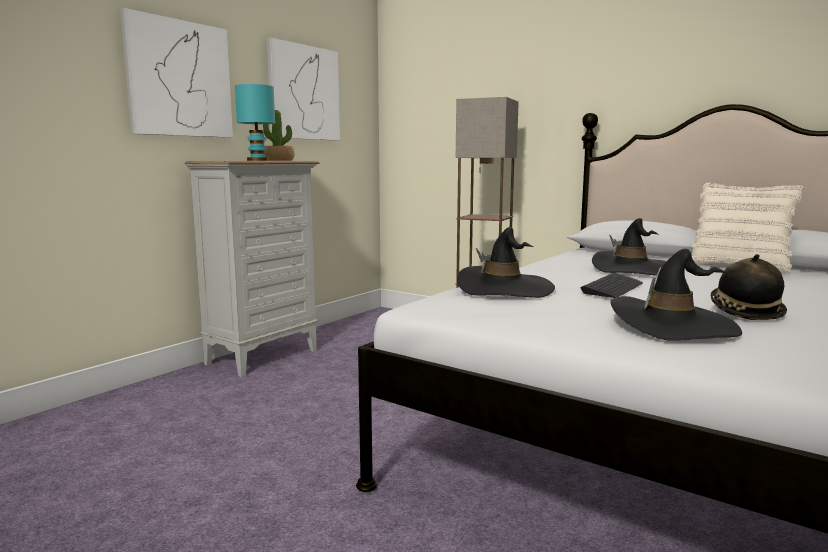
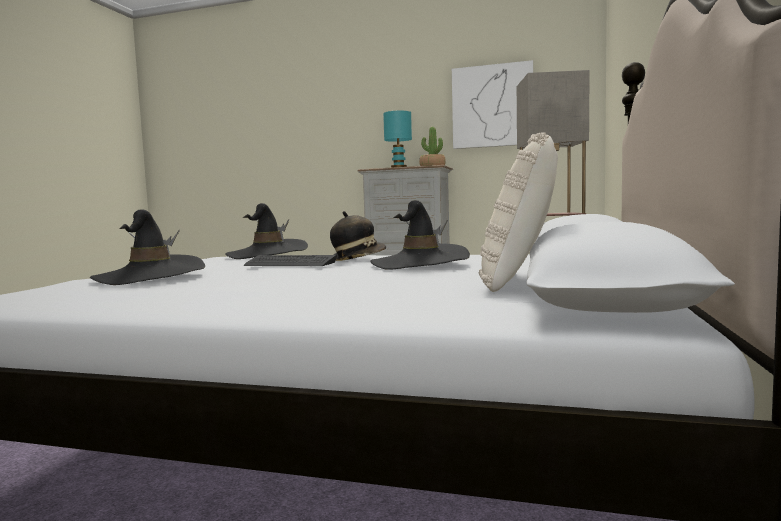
camera: 70 degrees right, 5 degrees down
(179, 79) = (377, 117): picture -> none
(745, 312) = (198, 284): hat -> hat (358, 259)

